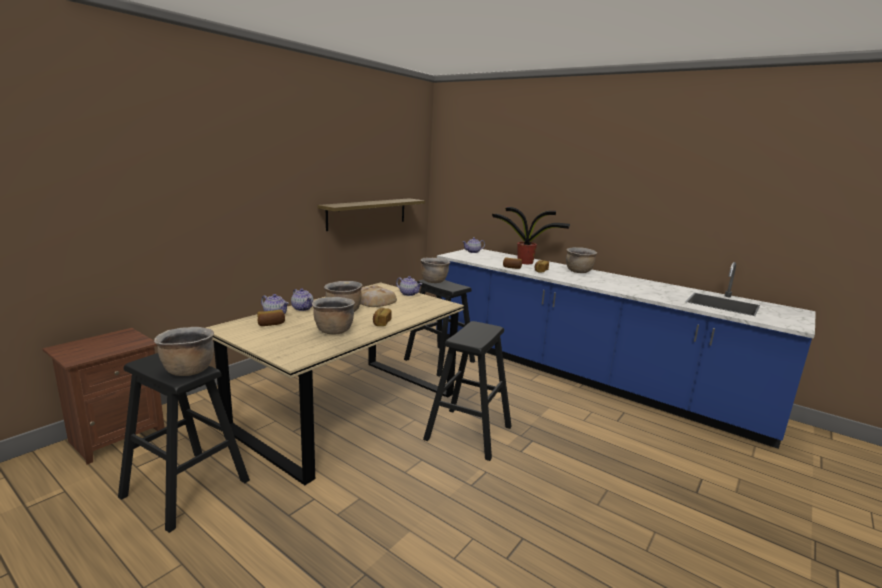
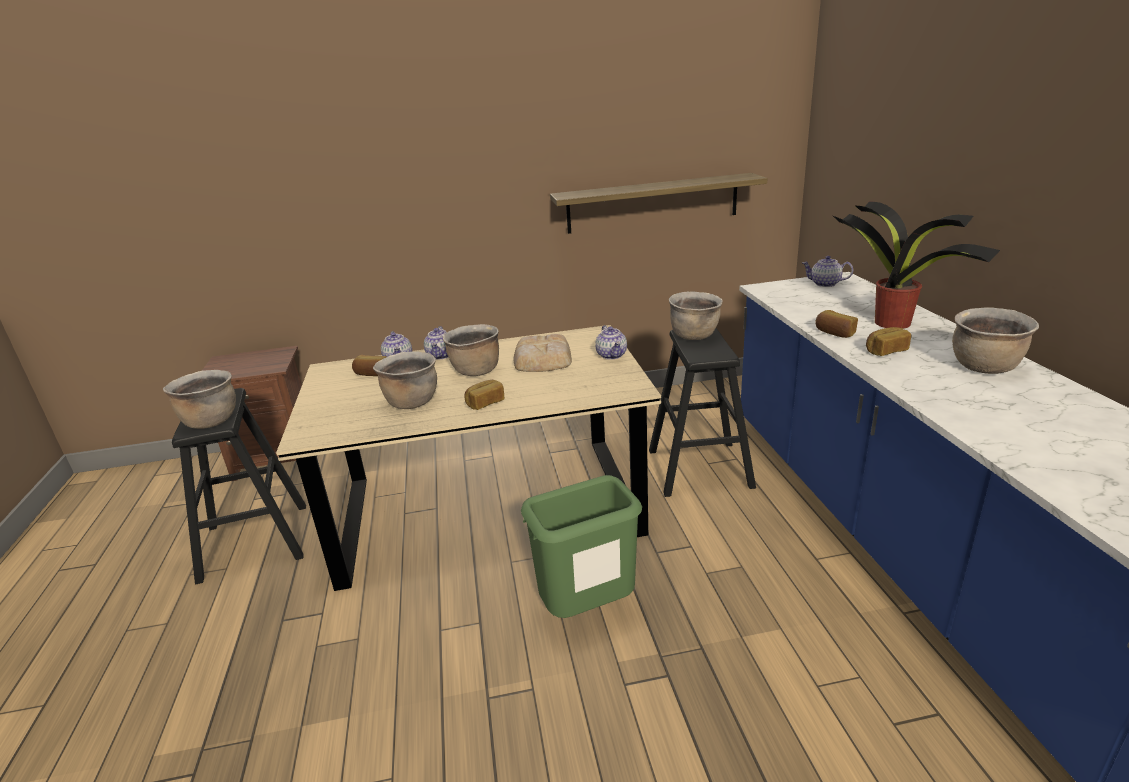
camera: 45 degrees right, 10 degrees up
(468, 433) = (588, 612): black stool -> green trash can

